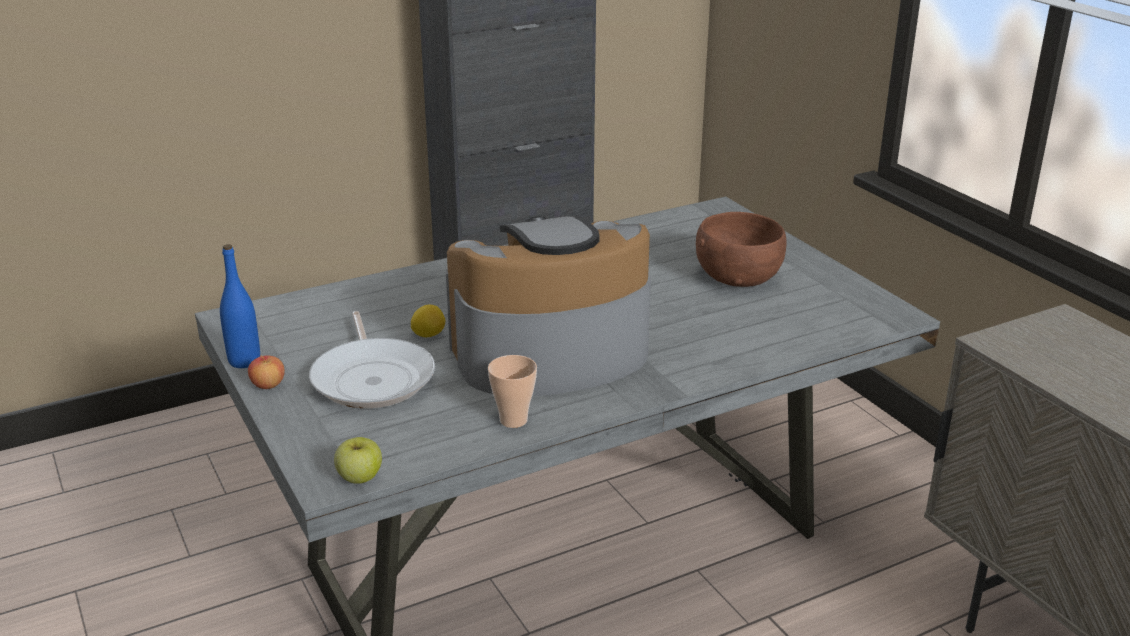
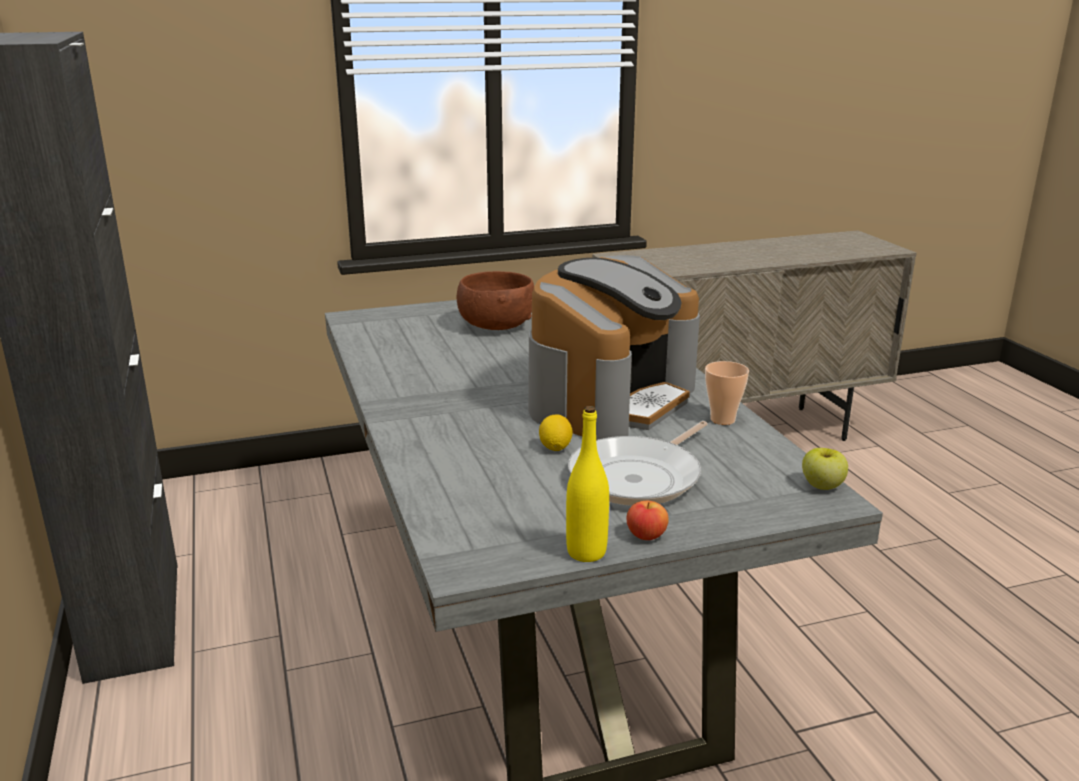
camera: 80 degrees left, 5 degrees down
(244, 361) = (586, 552): blue bottle -> yellow bottle
(373, 378) = (639, 477): frying pan -> frying pan turned 135 degrees clockwise
(549, 354) = (610, 399): coffee machine -> coffee machine turned 135 degrees counterclockwise

